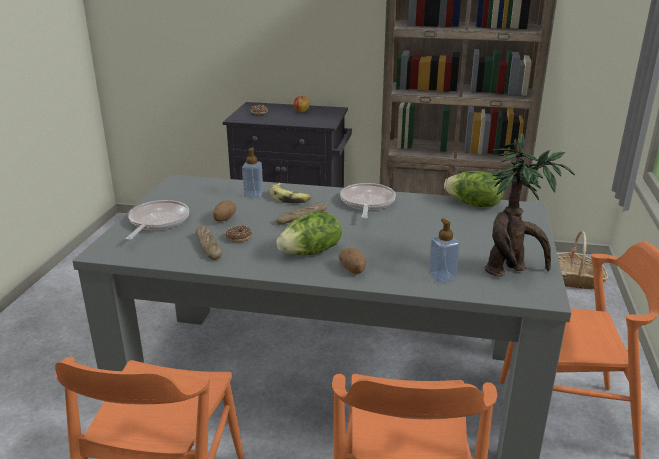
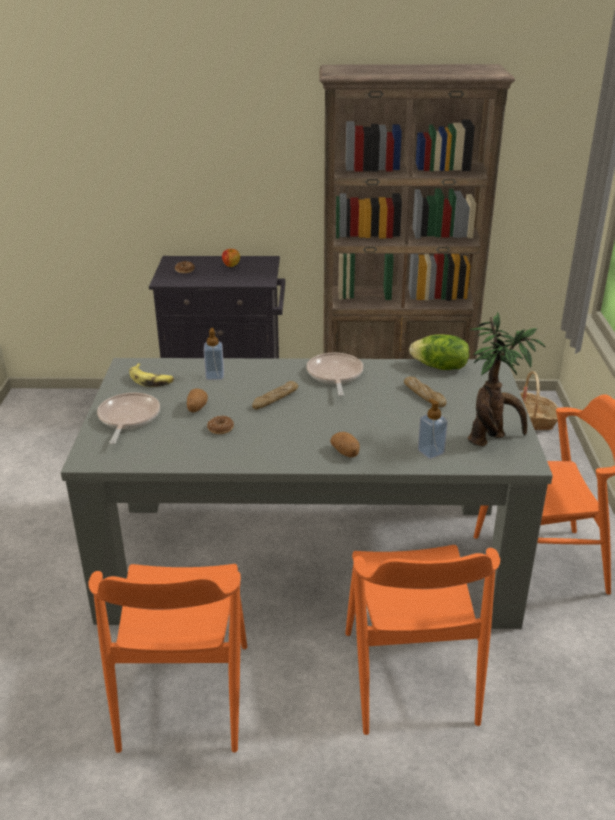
camera: 10 degrees left, 5 degrees up
(208, 247) = (195, 442): bread -> bread (424, 396)
(289, 198) = (254, 376): banana -> banana (151, 380)
(311, 252) = (299, 438): lettuce -> none

